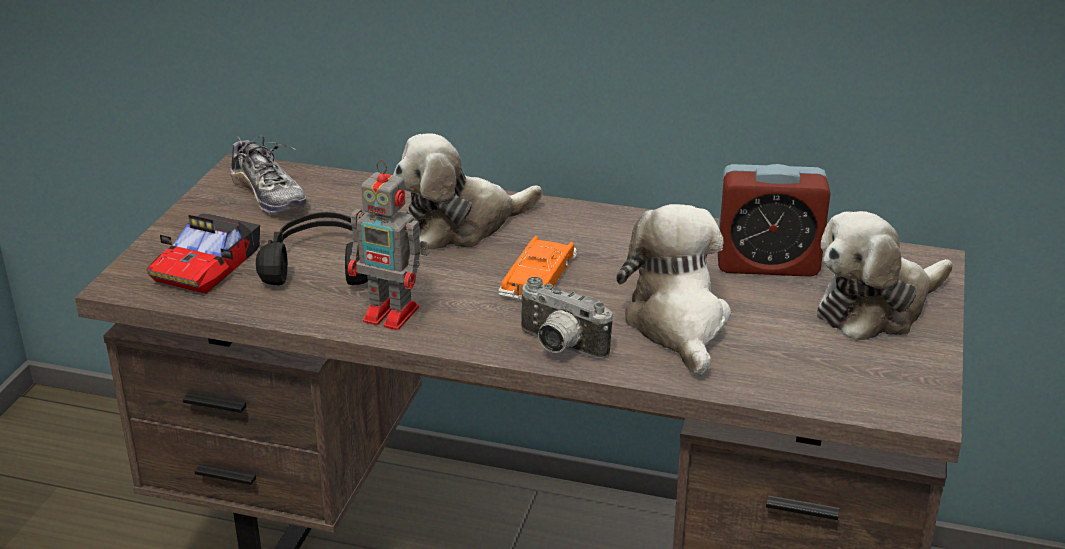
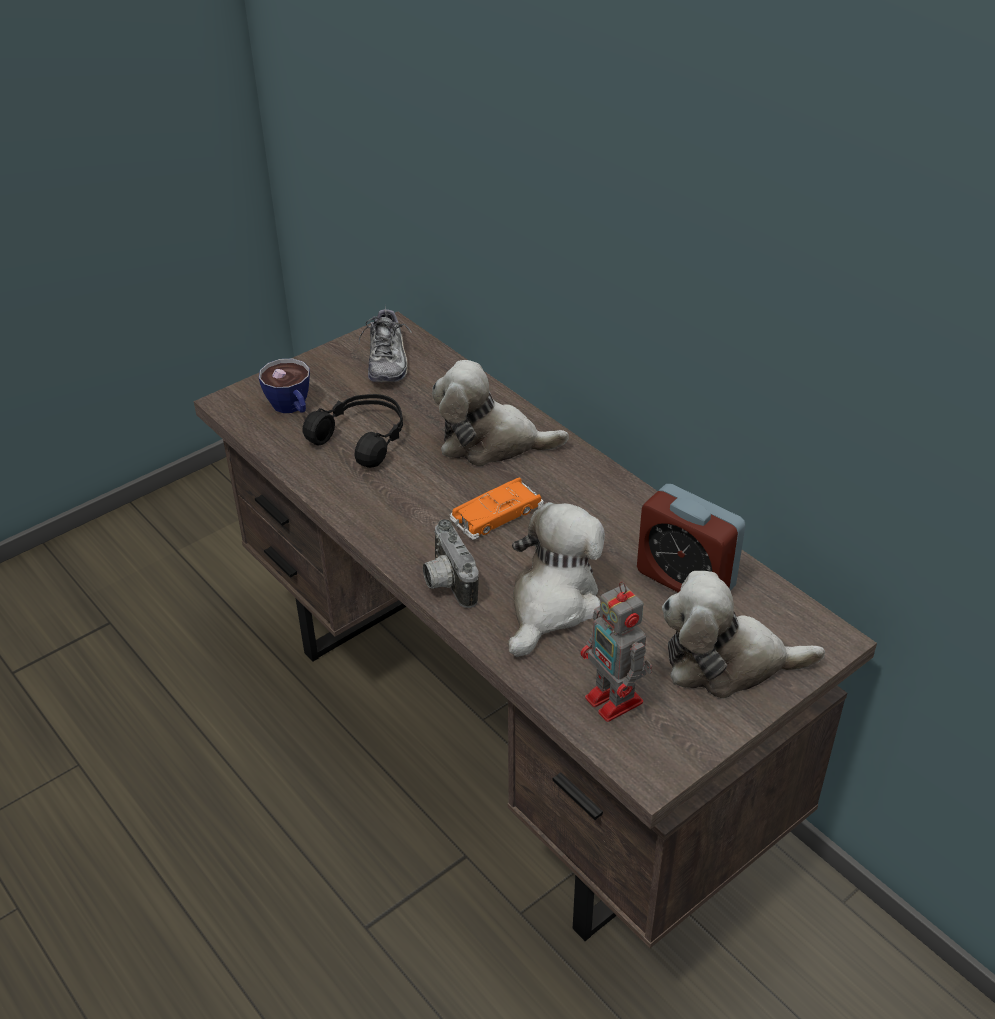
camera: 35 degrees right, 10 degrees up
(207, 265) = (292, 408): toy car -> cup
(393, 314) = (366, 503): toy robot -> toy robot (615, 702)

